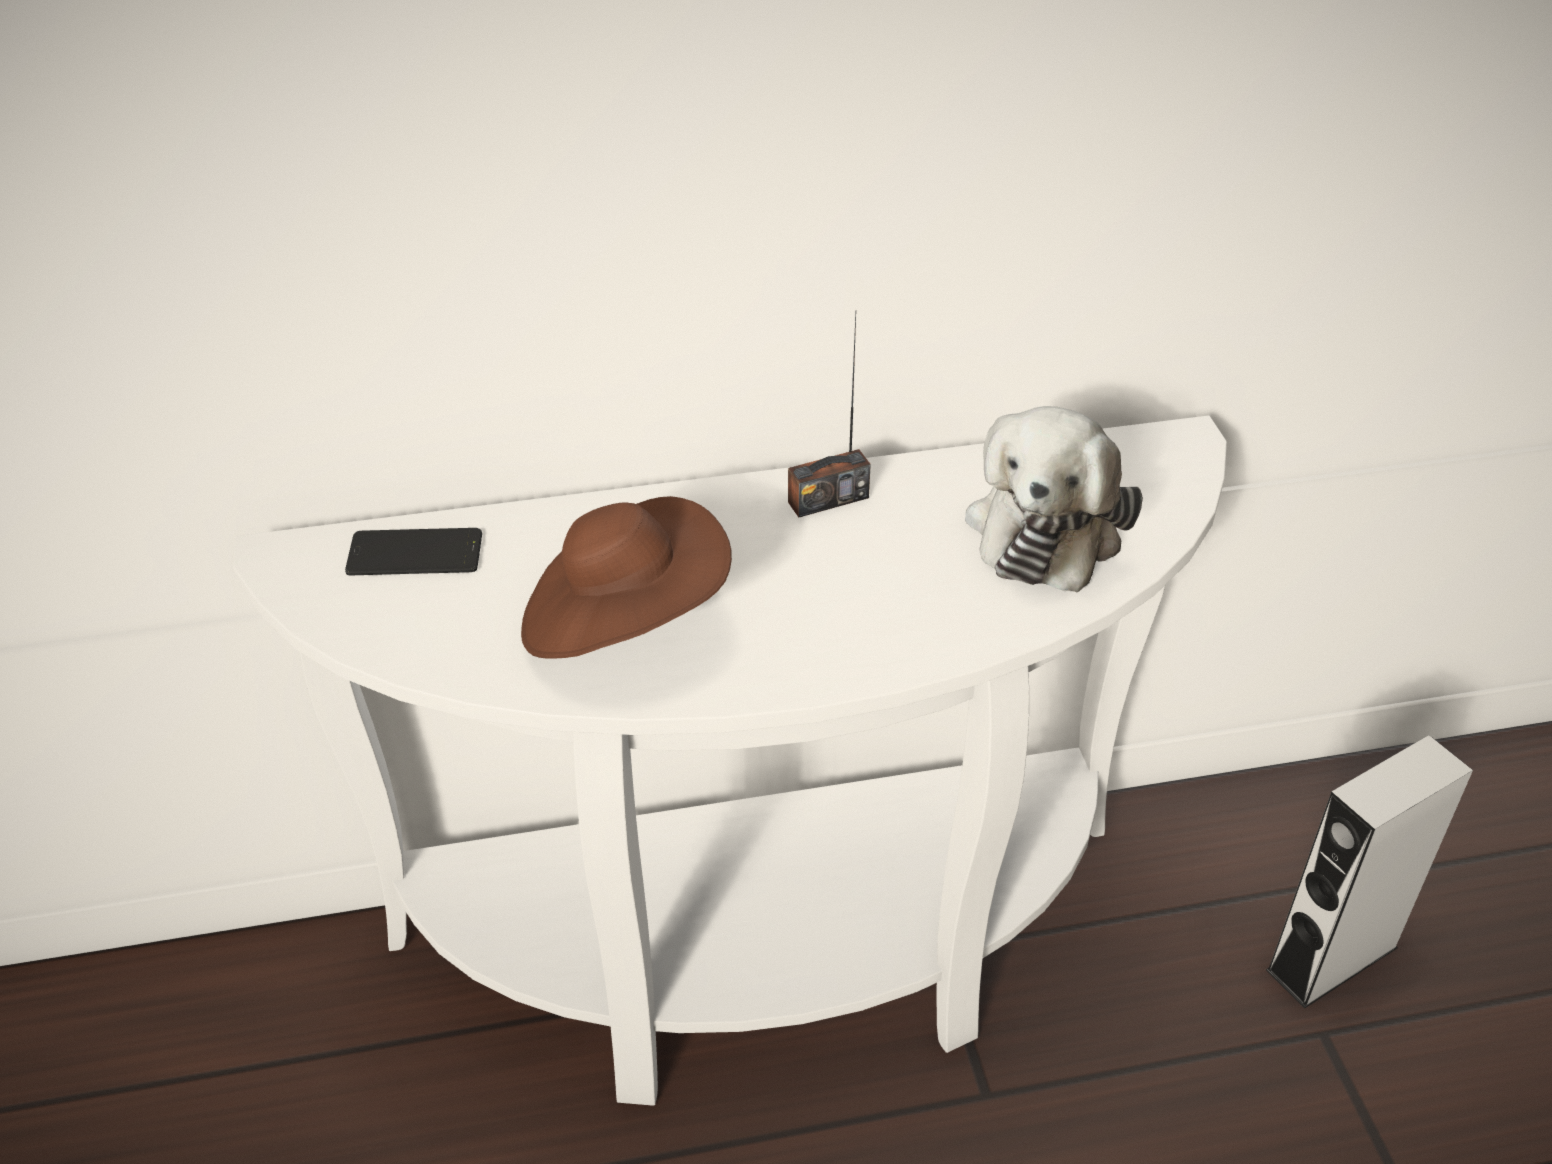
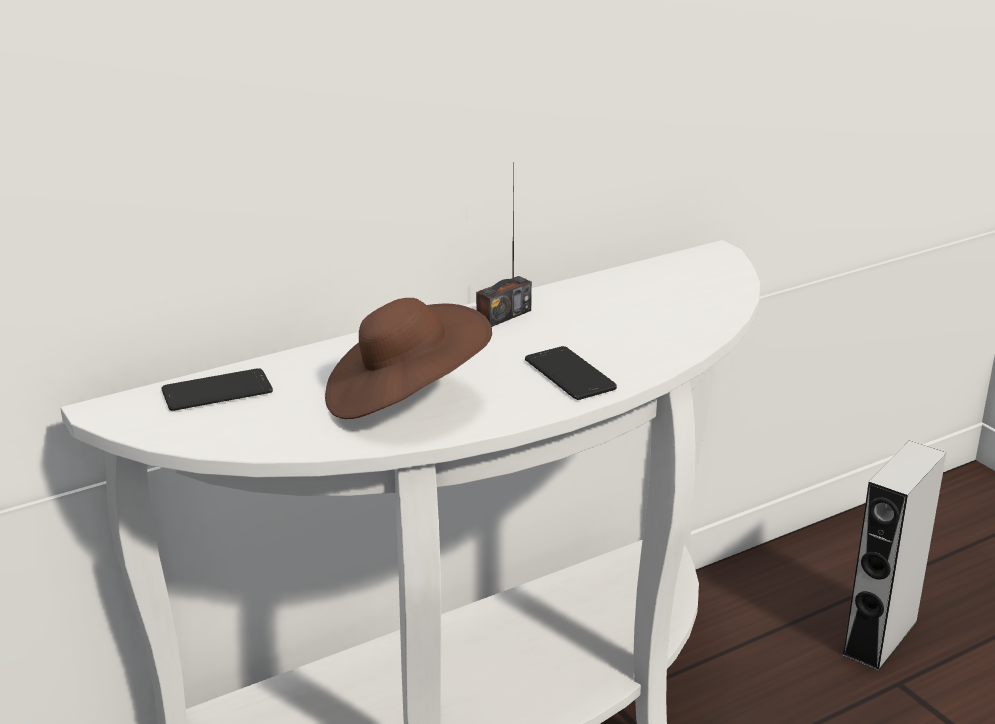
camera: 20 degrees left, 15 degrees down
(853, 629) = (569, 374): none -> phone
(1047, 526) = (660, 305): plush toy -> none

